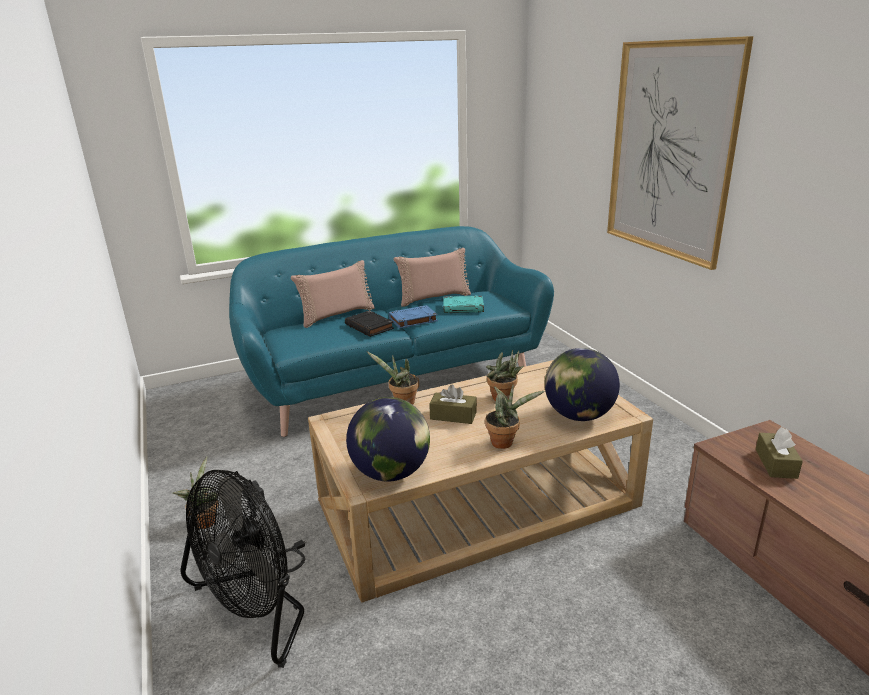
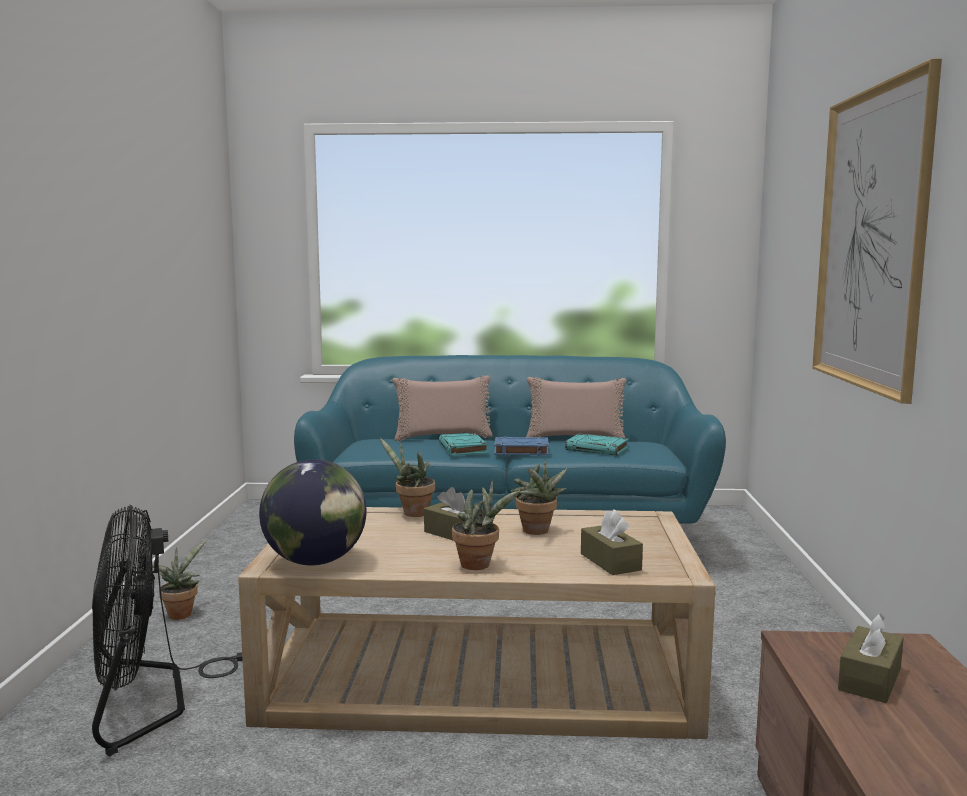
camera: 25 degrees right, 15 degrees down
(370, 327) = (463, 449): black book -> turquoise book
(578, 415) = (610, 562): globe -> brown tissue box

